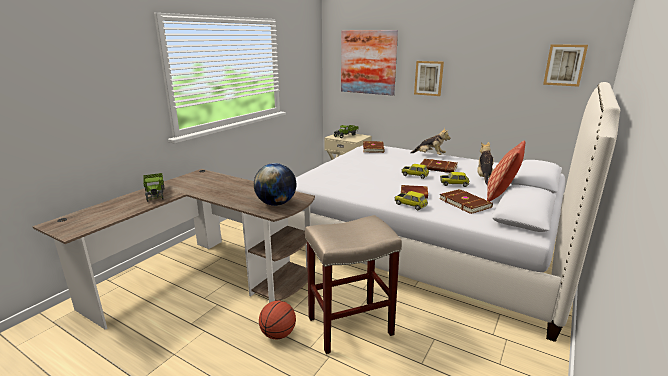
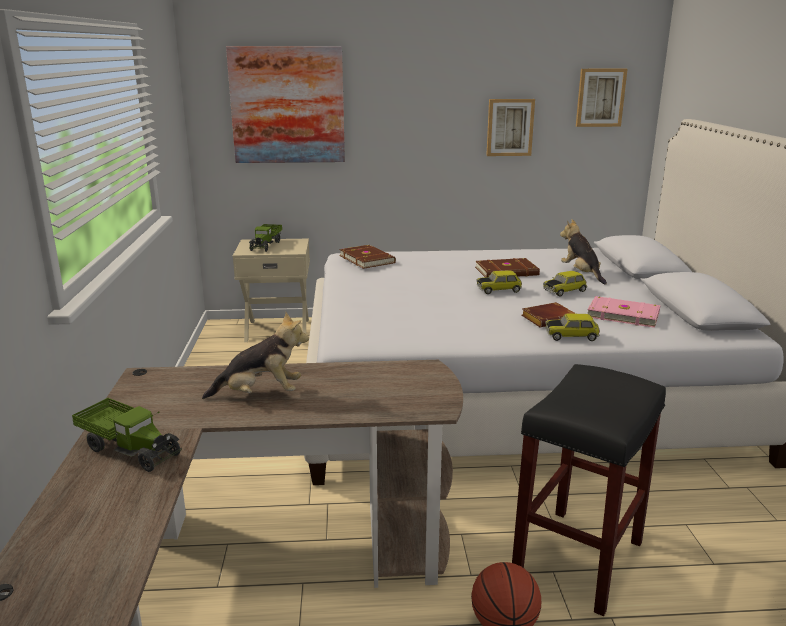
camera: 35 degrees left, 0 degrees up
(276, 203) = (408, 391): globe -> none
(349, 326) = (578, 560): beige stool -> black stool
(428, 78) = (404, 127): picture -> picture (510, 127)
(430, 155) = (462, 255): plush toy -> plush toy (260, 394)
(465, 203) = (622, 314): brown book -> pink book
(501, 195) = (637, 292): pillow -> none

